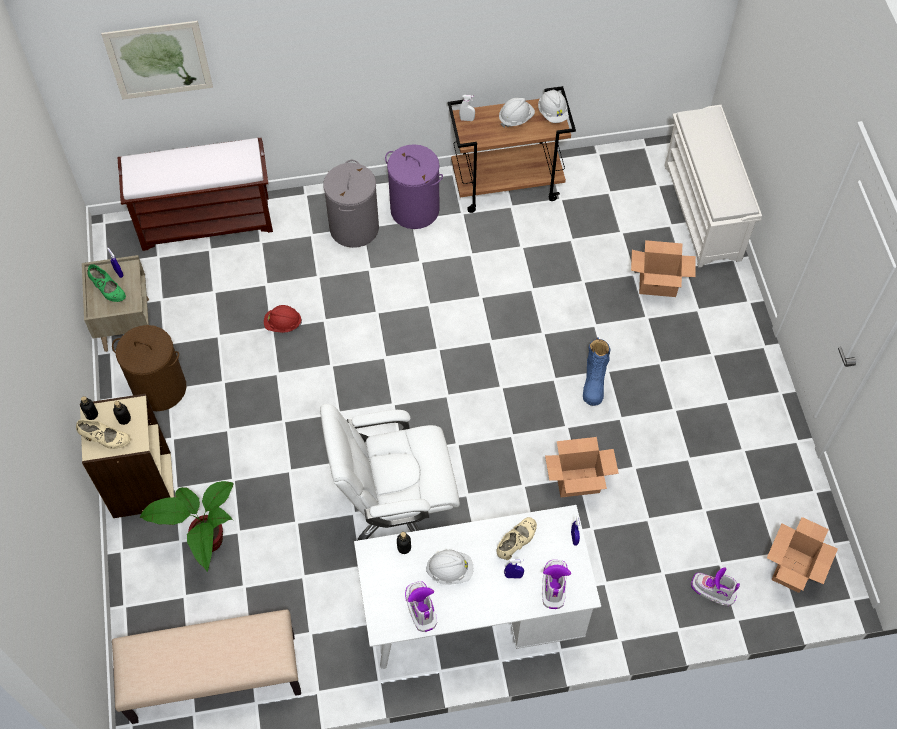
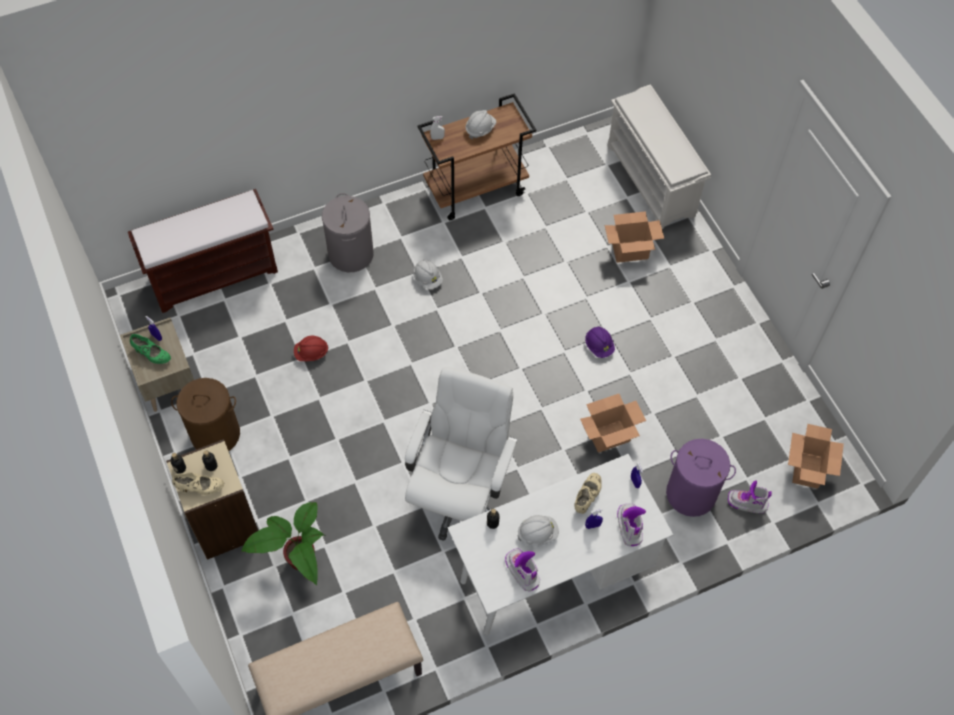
camera: 15 degrees left, 0 degrees up
(159, 60) = (162, 136): picture -> none
(396, 508) = (459, 494): white office chair -> white office chair turned 135 degrees clockwise
(415, 210) = (401, 227): purple laundry basket -> purple laundry basket (691, 493)
(553, 113) = (511, 118): white hard hat -> white hard hat (427, 279)
(594, 381) = (599, 346): blue boot -> purple hard hat

